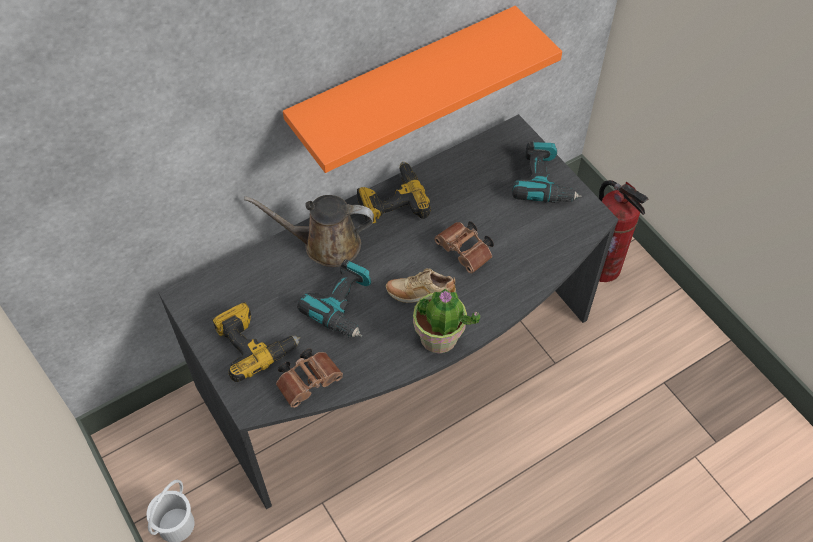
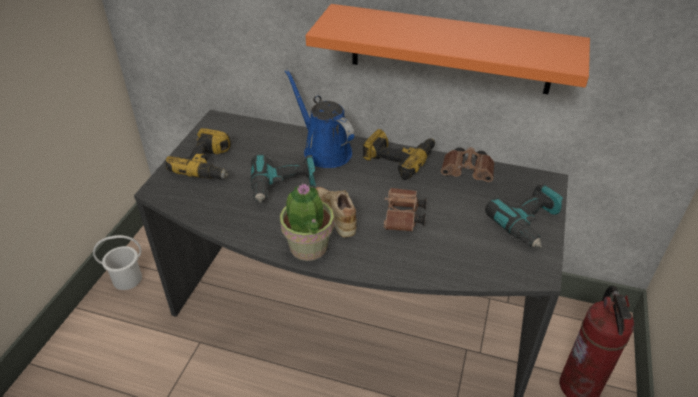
camera: 50 degrees right, 15 degrees down
(310, 381) = (202, 204): brown binoculars -> brown binoculars (468, 173)
(326, 244) = (324, 150): brown watering can -> blue watering can

